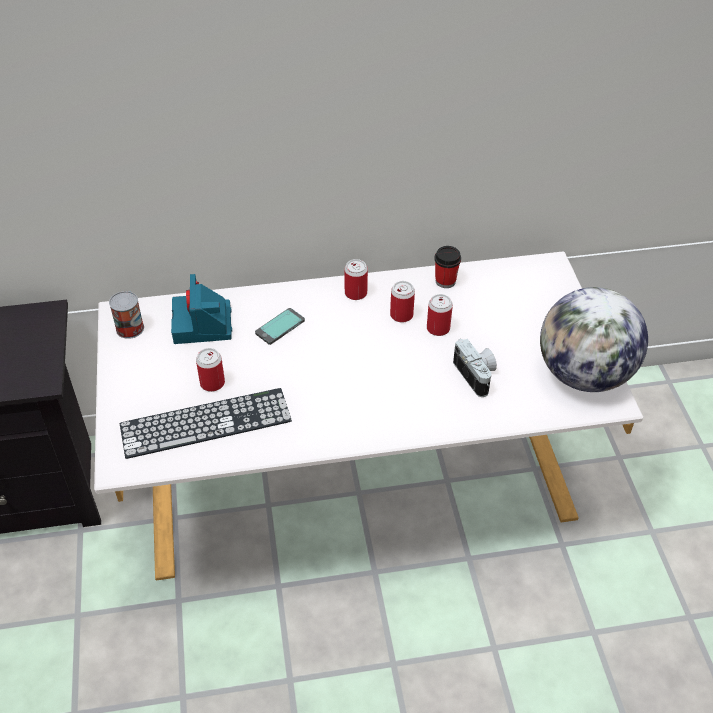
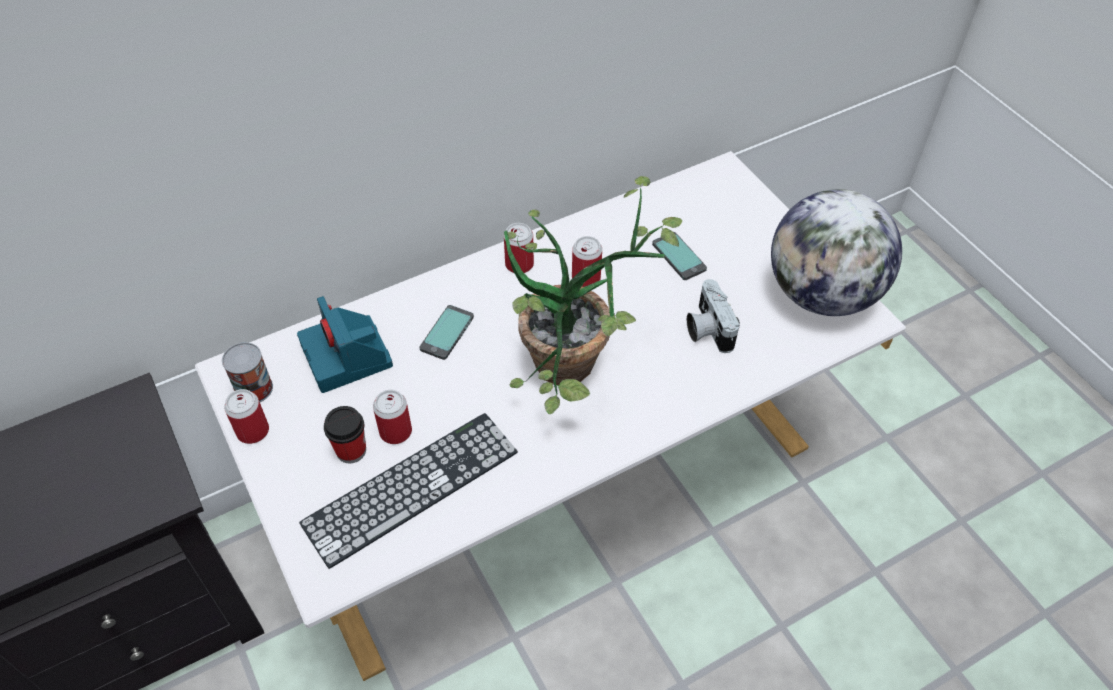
camera: 20 degrees left, 5 degrees up
(360, 380) = (575, 374): none -> potted plant
(438, 328) = (636, 283): can -> can (253, 431)
(445, 281) = (617, 221): cup -> cup (351, 450)
(477, 375) = (706, 329): camera -> camera turned 150 degrees counterclockwise
(481, 318) = (679, 256): none -> phone

